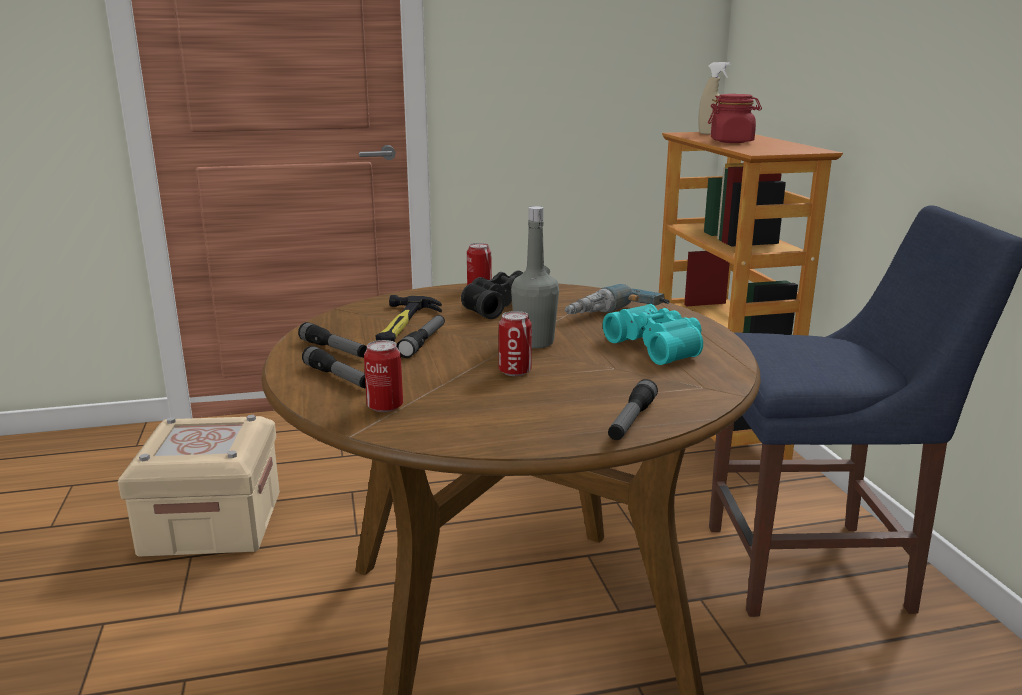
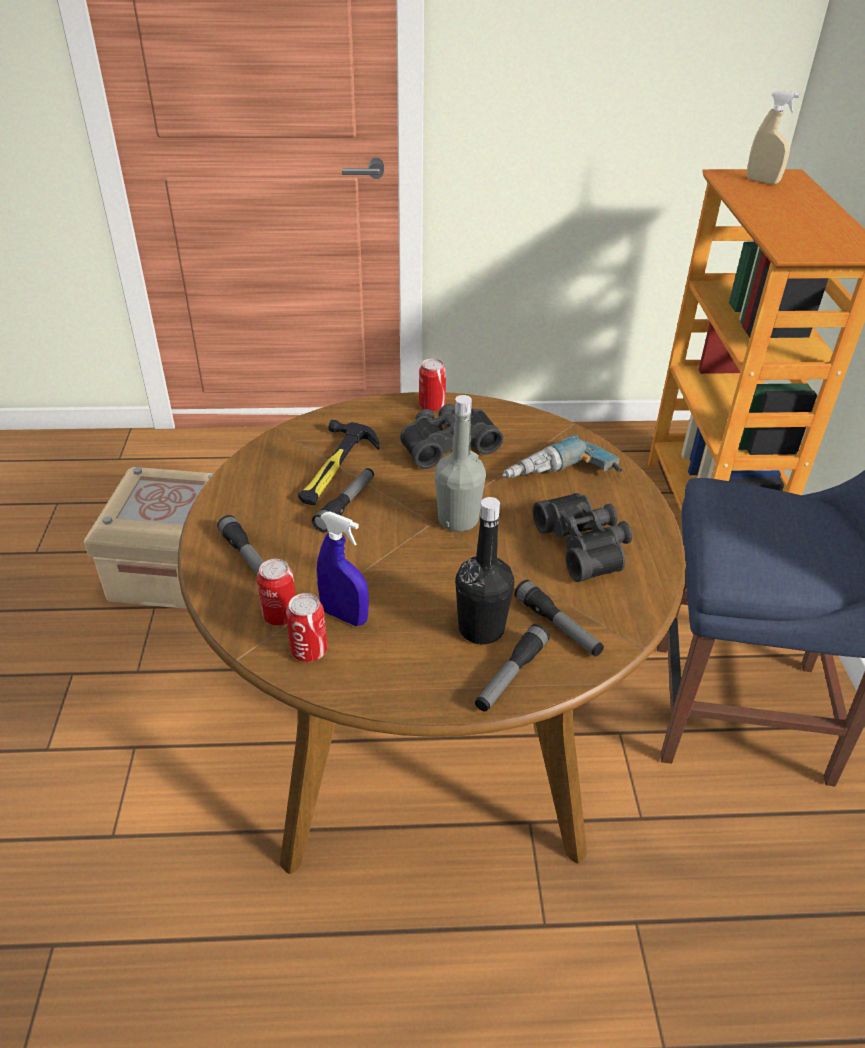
camera: 10 degrees right, 20 degrees up
(334, 350) = (256, 507): flashlight -> flashlight (558, 626)
(451, 401) = (344, 616): none -> blue spray bottle
(515, 371) = (422, 571): can -> can (309, 650)
(588, 397) = (481, 628): none -> black bottle
(658, 347) = (585, 545): turquoise binoculars -> black binoculars
(732, 141) = (775, 211): red jar -> none

